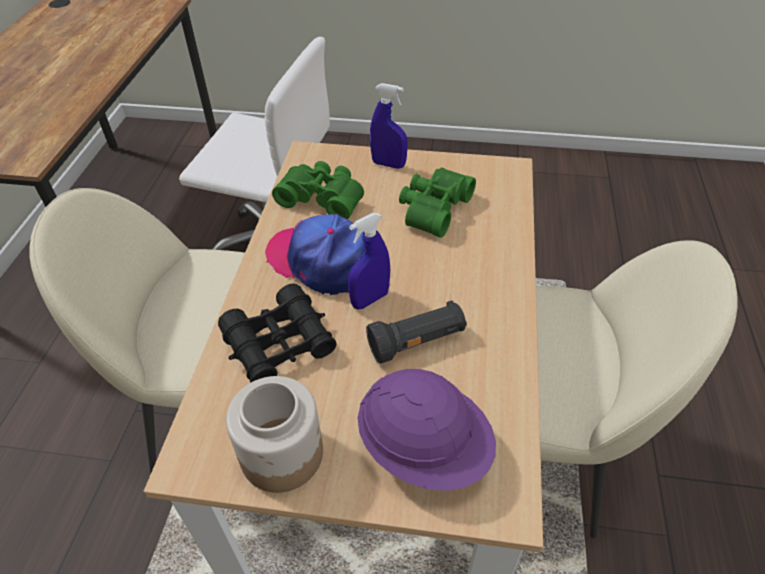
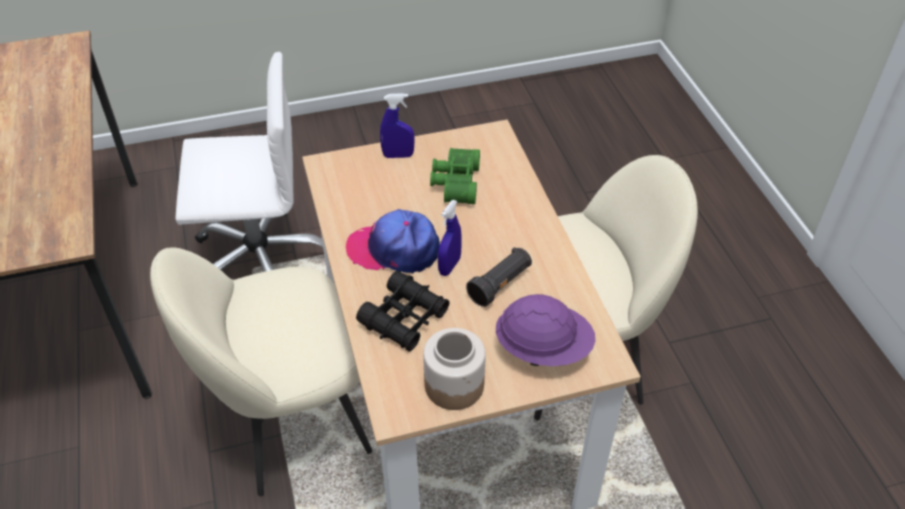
camera: 25 degrees left, 0 degrees up
(323, 198) = (363, 199): green binoculars -> none

